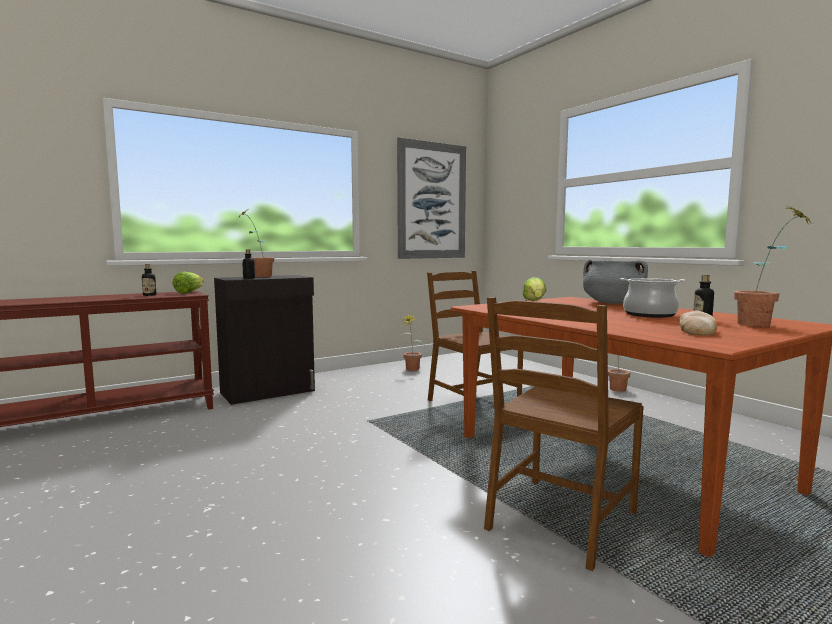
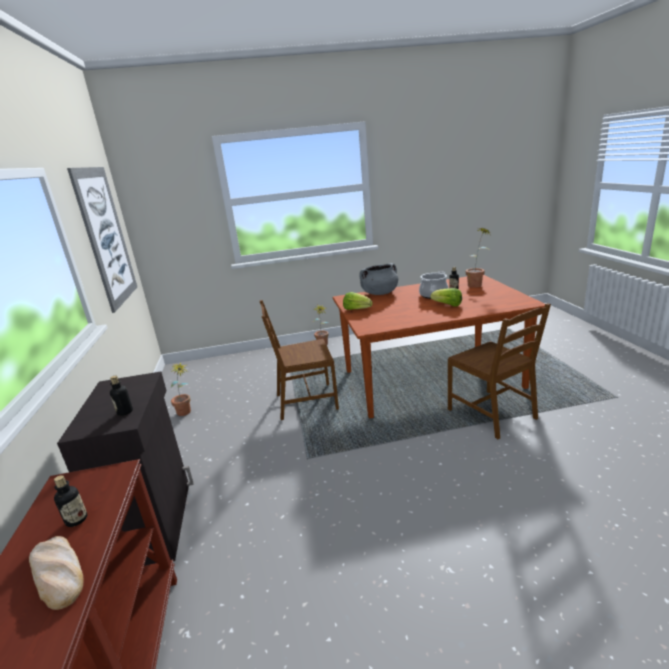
camera: 65 degrees left, 15 degrees up
(189, 292) = (81, 480): lettuce -> lettuce (447, 305)
(258, 276) = (95, 406): potted plant -> none
(697, 329) = (487, 297): bread -> bread (58, 574)

